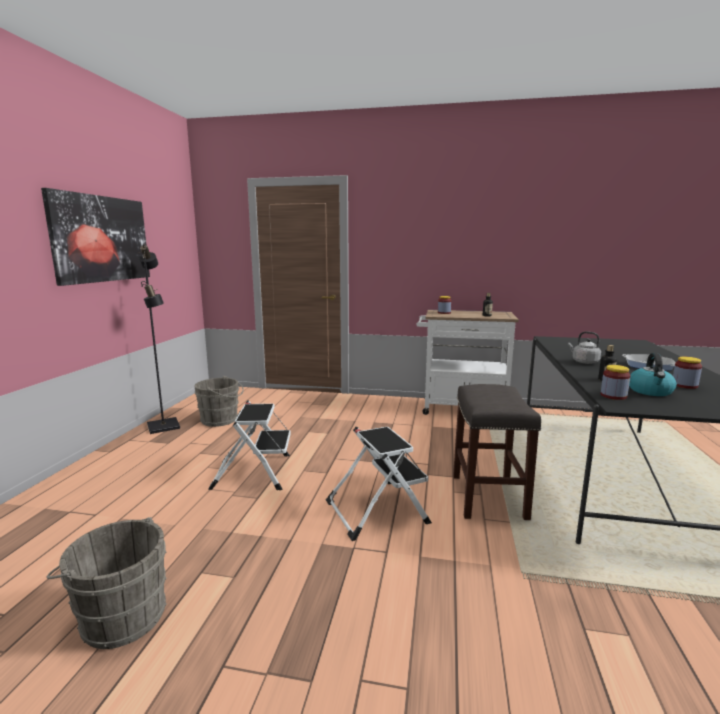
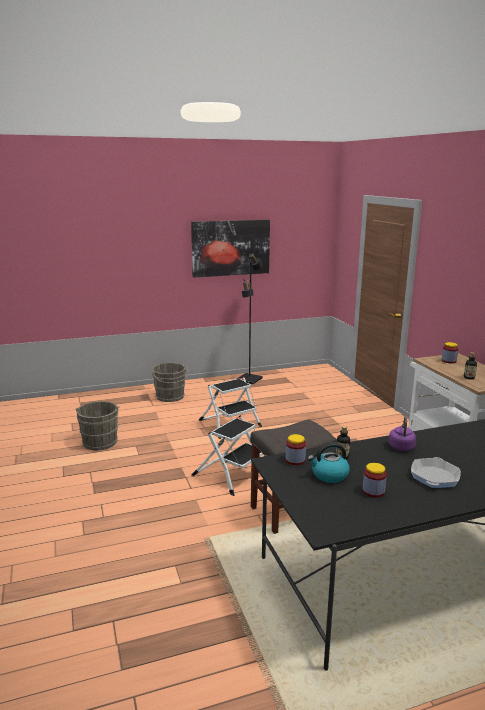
camera: 60 degrees right, 5 degrees up
(221, 420) = (280, 389): grey bucket -> grey bucket (170, 397)
(583, 362) = (401, 446): grey kettle -> purple kettle

